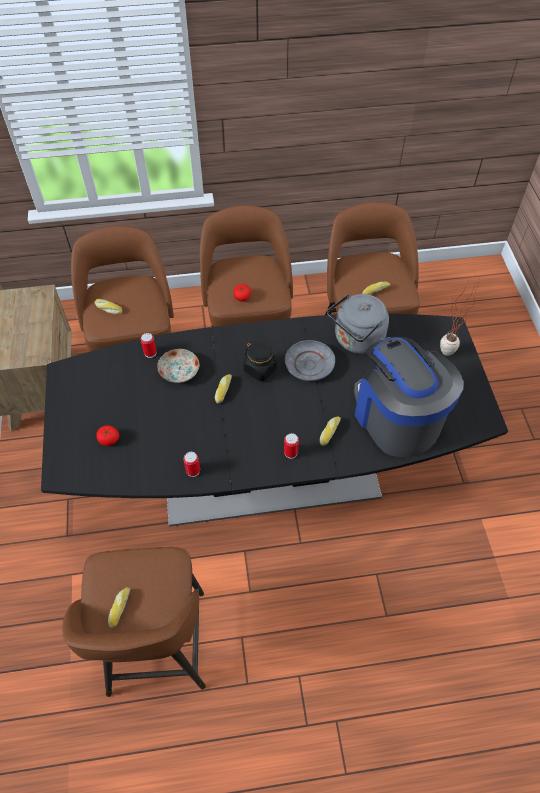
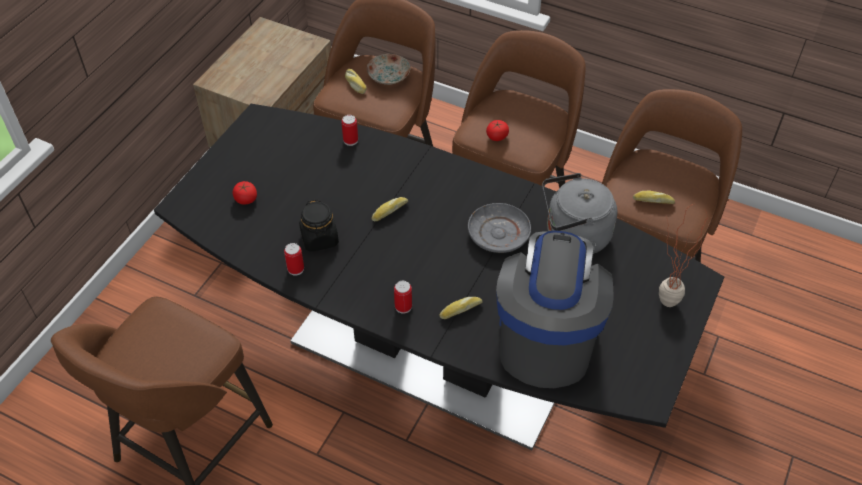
camera: 35 degrees right, 5 degrees down
(119, 608) = (138, 354): bread -> none
(178, 371) = (362, 171): plate -> plate (388, 76)
(260, 369) = (444, 211): black jar -> black jar (320, 238)

